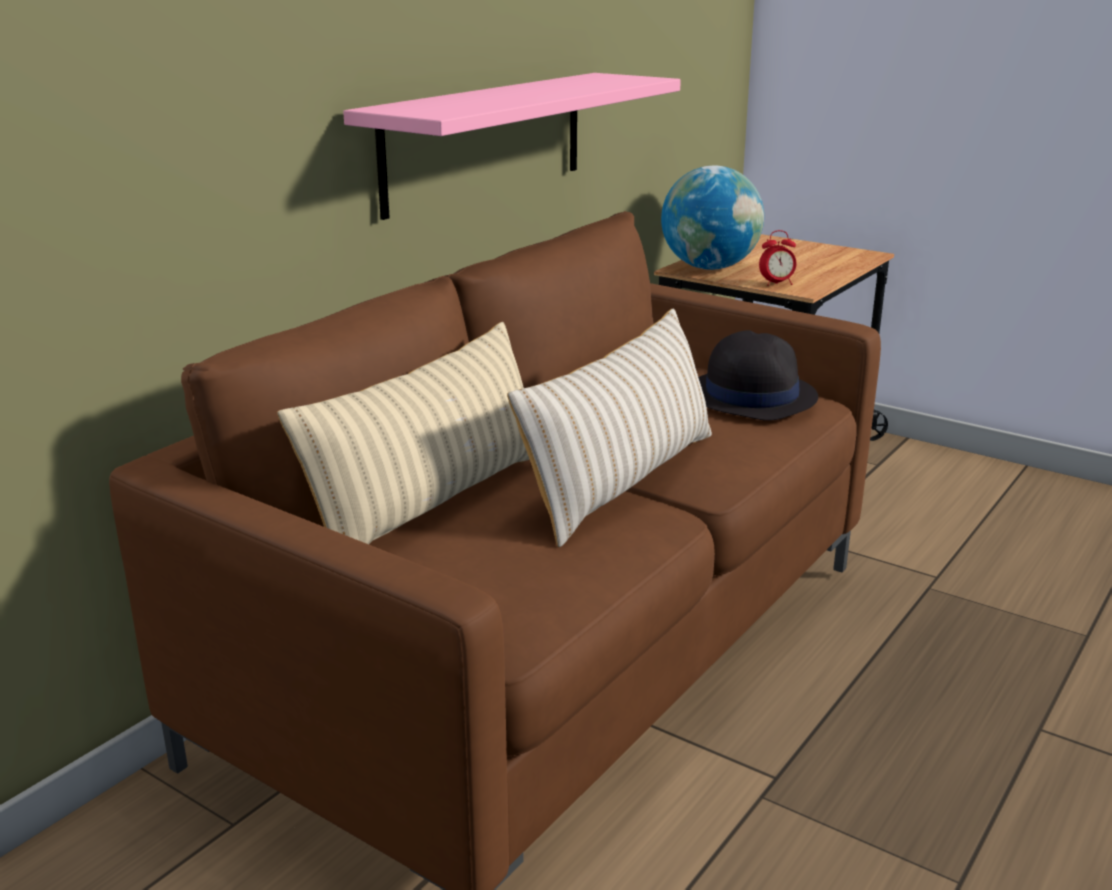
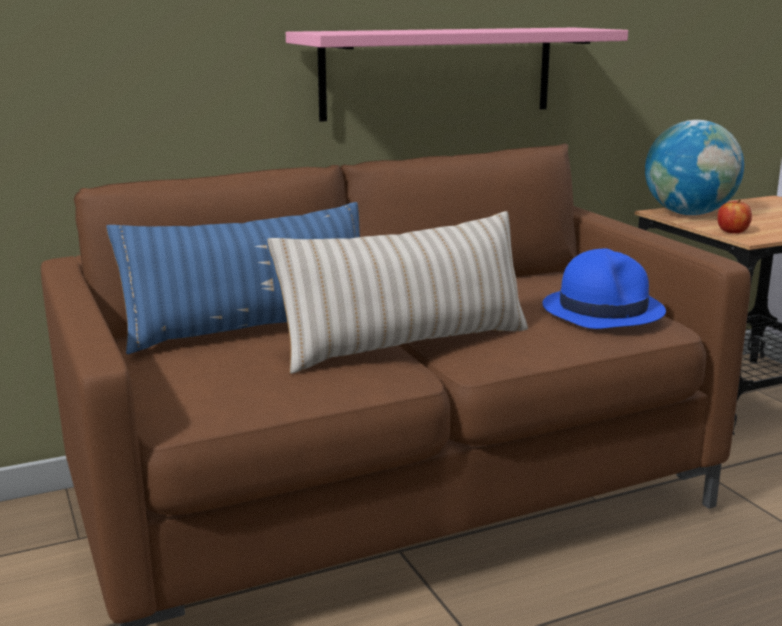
camera: 30 degrees right, 5 degrees down
(432, 501) = (251, 329): beige pillow -> blue pillow
(751, 395) = (603, 309): black hat -> blue hat
(776, 284) = (732, 231): alarm clock -> apple

